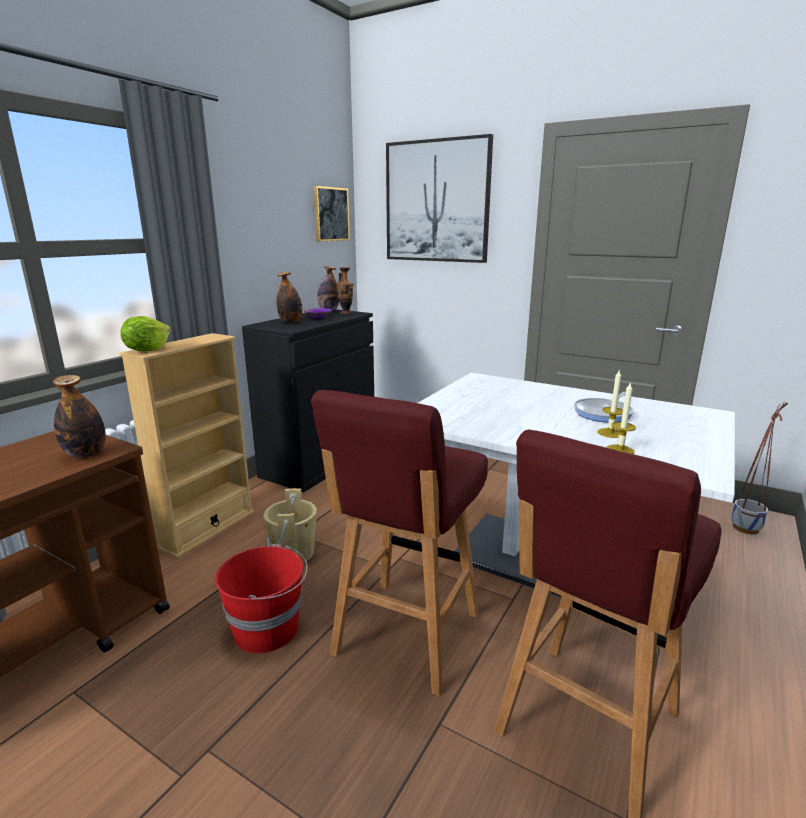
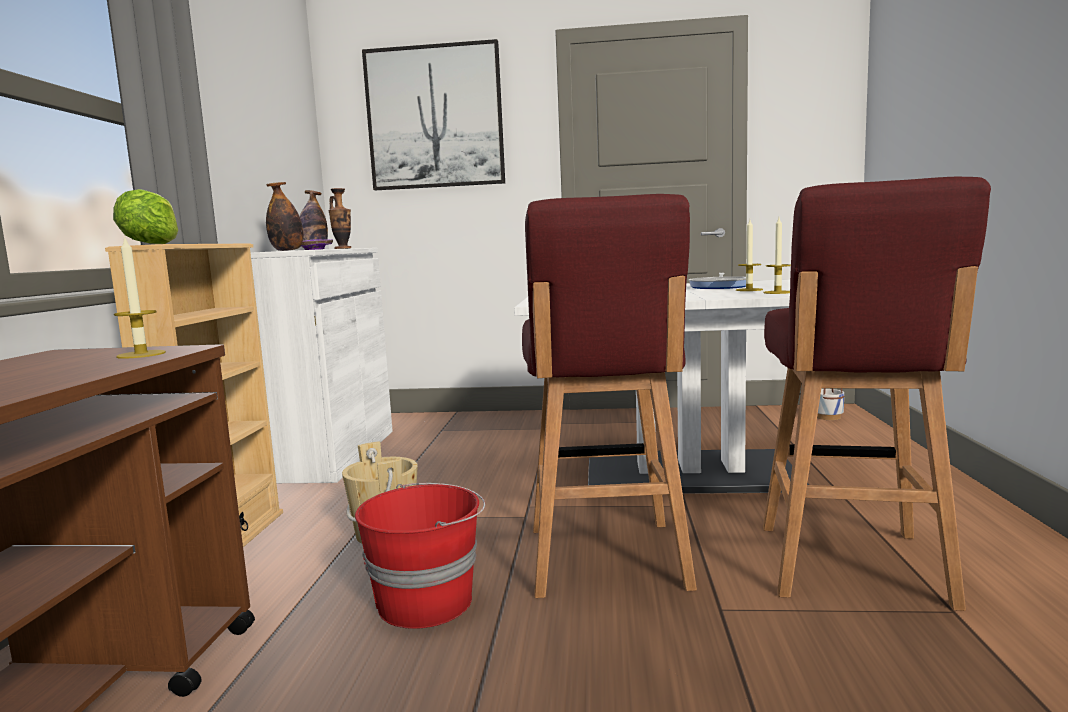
camera: 25 degrees left, 10 degrees down
(86, 454) = (141, 354): bottle -> candle
(320, 461) = (329, 454): black cabinet -> white cabinet
(331, 214) = (298, 131): picture -> none

